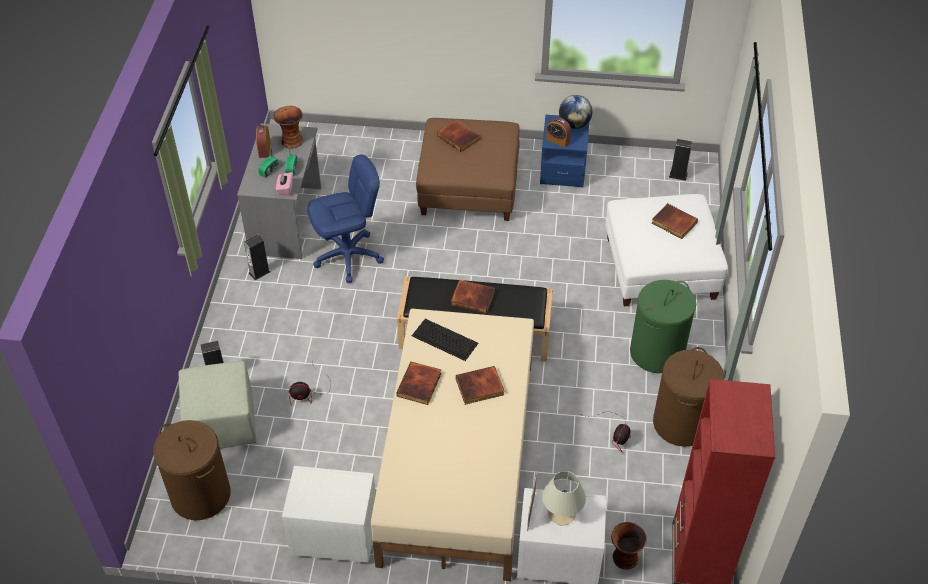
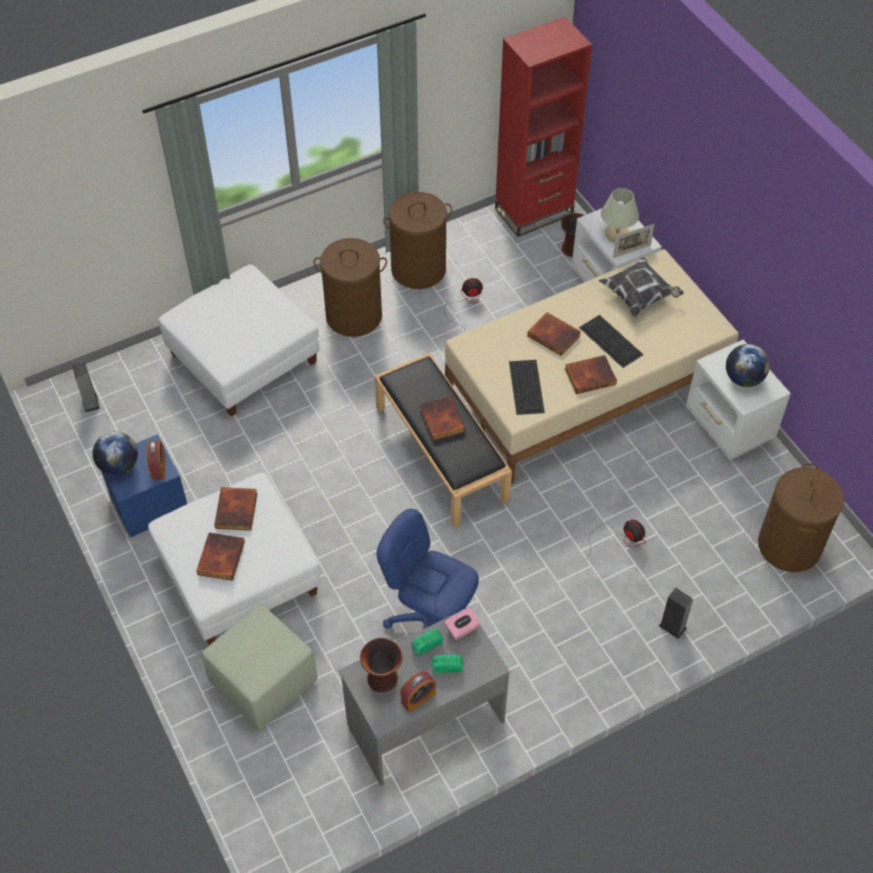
camera: 125 degrees left, 5 degrees up
(221, 422) = (713, 585): green ottoman -> green ottoman (263, 683)
(259, 272) = (519, 691): speaker -> none
(325, 492) = (743, 379): none -> globe
(441, 422) = (611, 341): none -> keyboard
(468, 186) = (239, 576): brown ottoman -> white ottoman
(471, 474) = (639, 296): none -> pillow
(657, 353) = (354, 316): green laundry basket -> brown laundry basket
(673, 223) = (225, 315): book -> book (237, 511)

